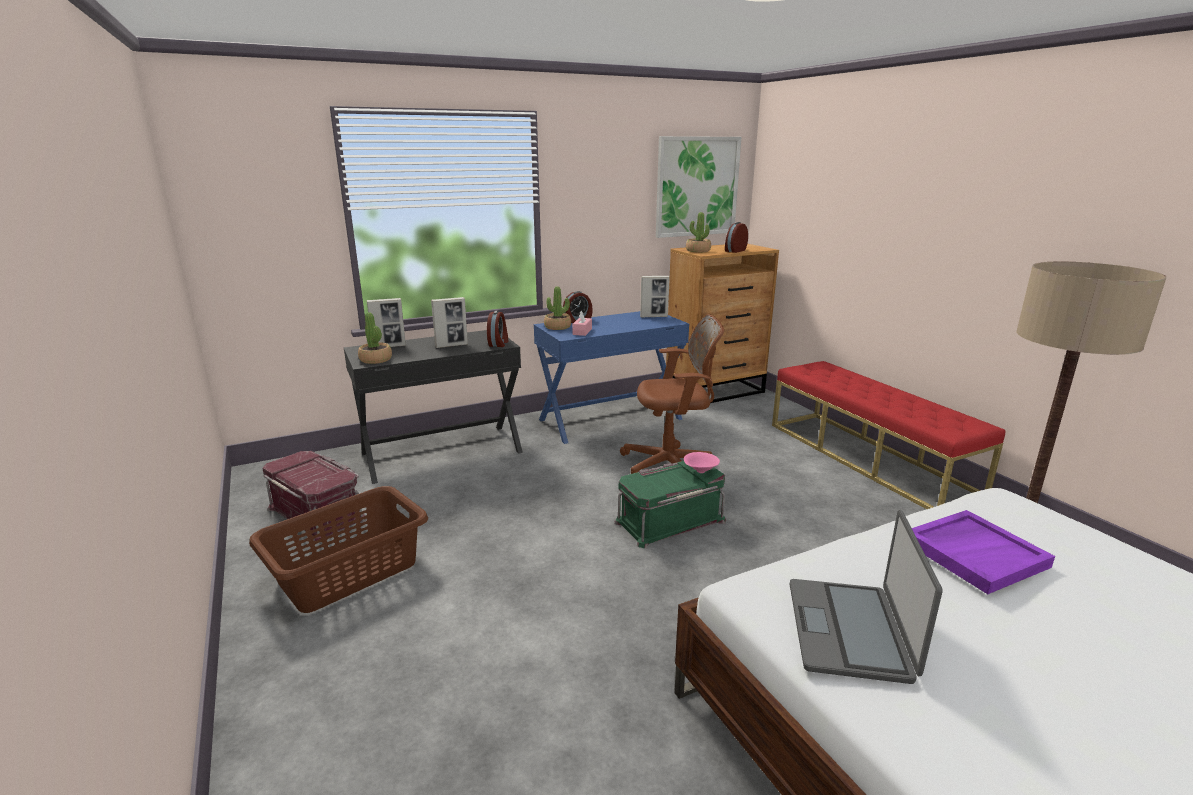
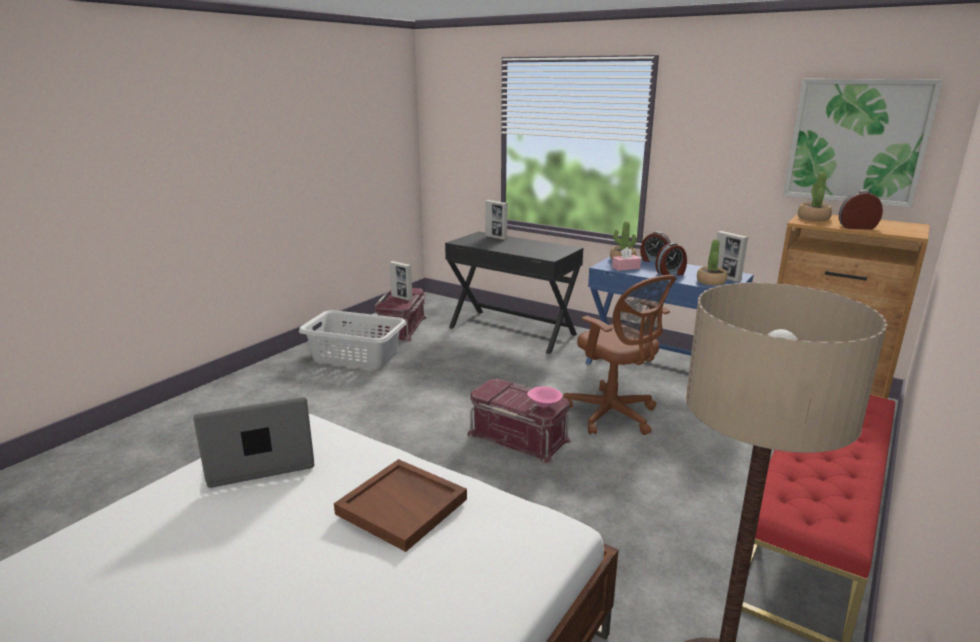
camera: 60 degrees right, 0 degrees up
(350, 572) = (356, 356): brown laundry basket -> grey laundry basket
(376, 359) = (468, 242): potted plant -> potted plant (711, 282)
(451, 345) = (523, 248): picture frame -> picture frame (402, 298)
(499, 343) = (549, 256): alarm clock -> alarm clock (670, 274)
(669, 520) = (519, 437): green storage box -> red storage box
(974, 553) = (403, 506): purple tray -> brown tray

